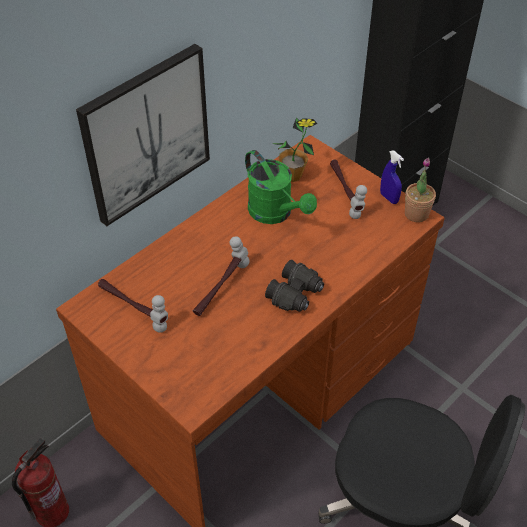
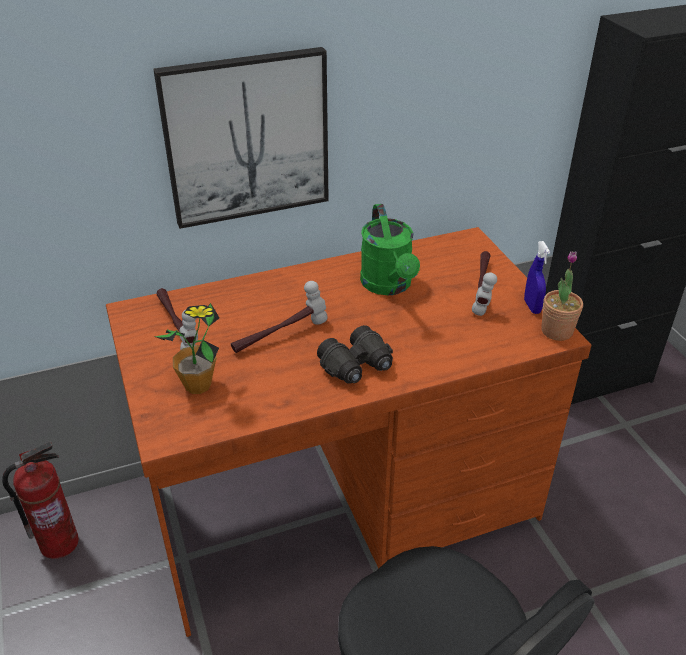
camera: 25 degrees right, 10 degrees down
(292, 176) = (432, 257): potted plant -> potted plant (198, 385)

